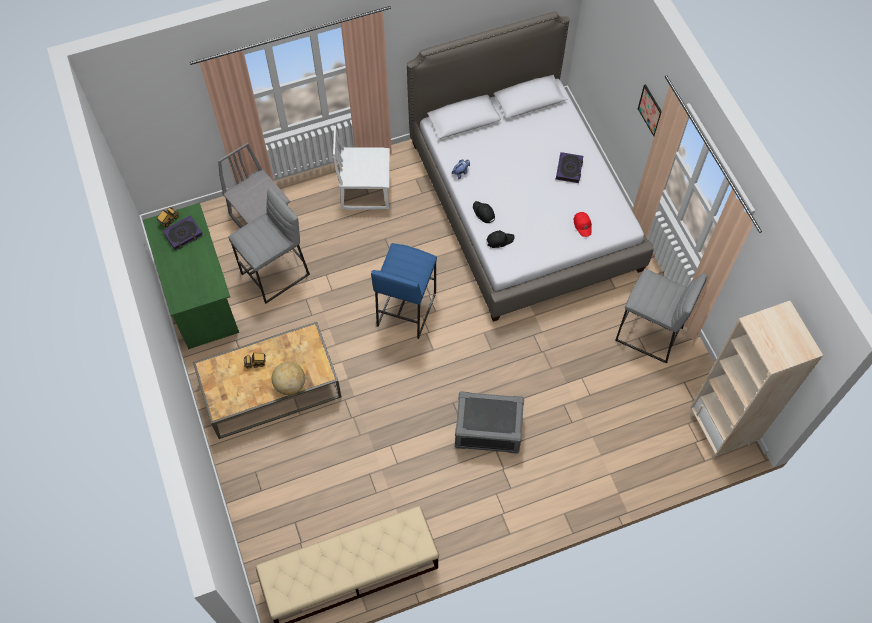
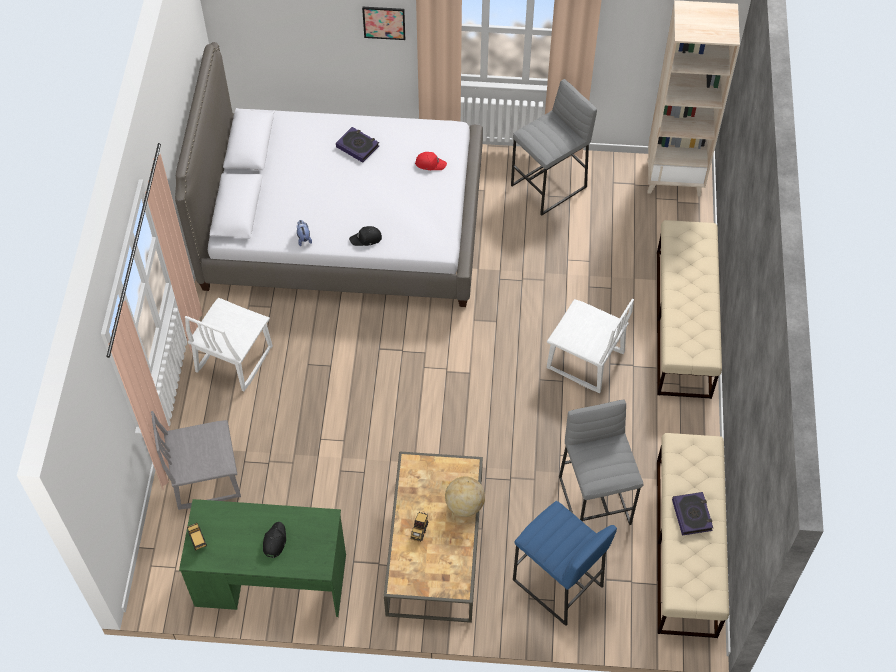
camera: 65 degrees left, 5 degrees down
(183, 234) = (227, 531): book -> book (692, 515)
(275, 275) = (291, 490): grey stool -> grey stool (595, 500)
(406, 309) = (407, 379): blue stool -> blue stool (557, 583)
(487, 430) = (585, 361): grey storage box -> white chair
(499, 240) = (408, 238): black cap -> black cap (274, 541)
(567, 494) = (683, 323): none -> beige bench

